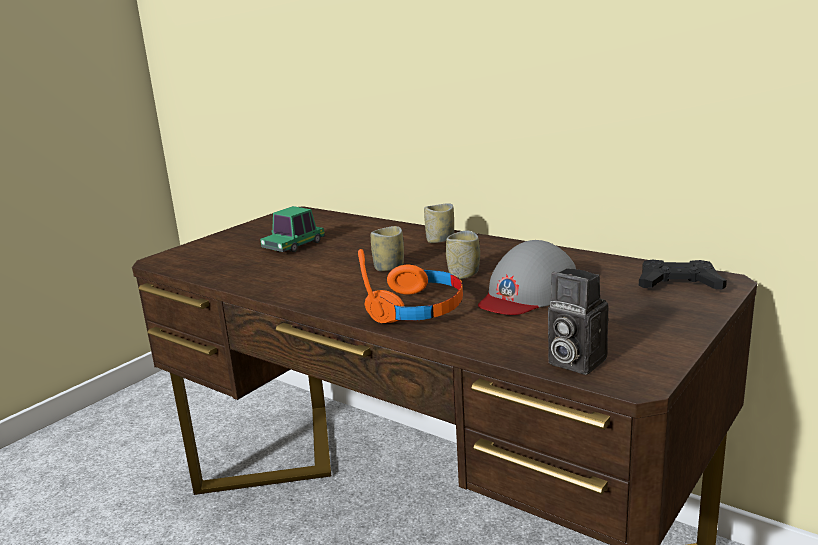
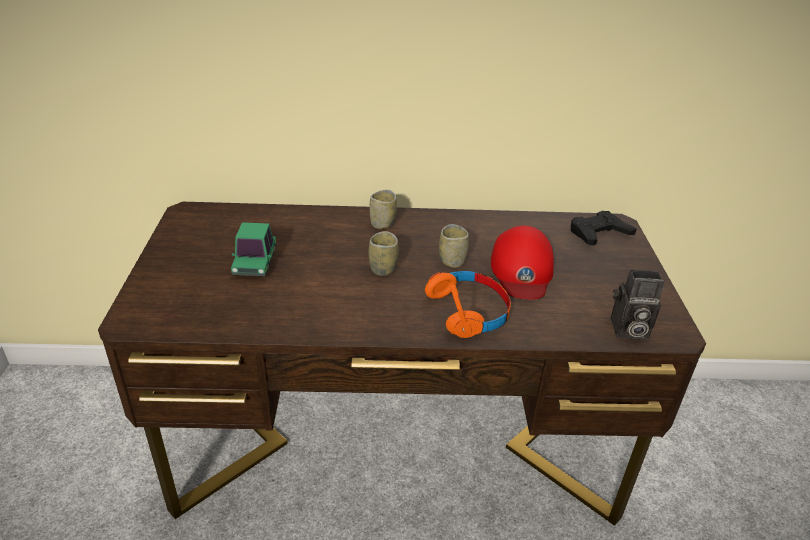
camera: 40 degrees left, 15 degrees up
(527, 293) = (522, 270): grey cap -> red cap

